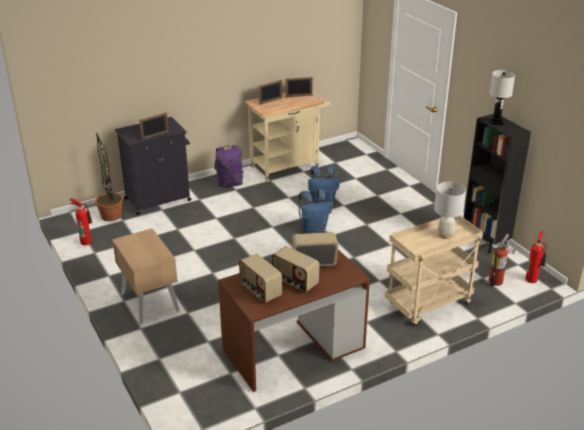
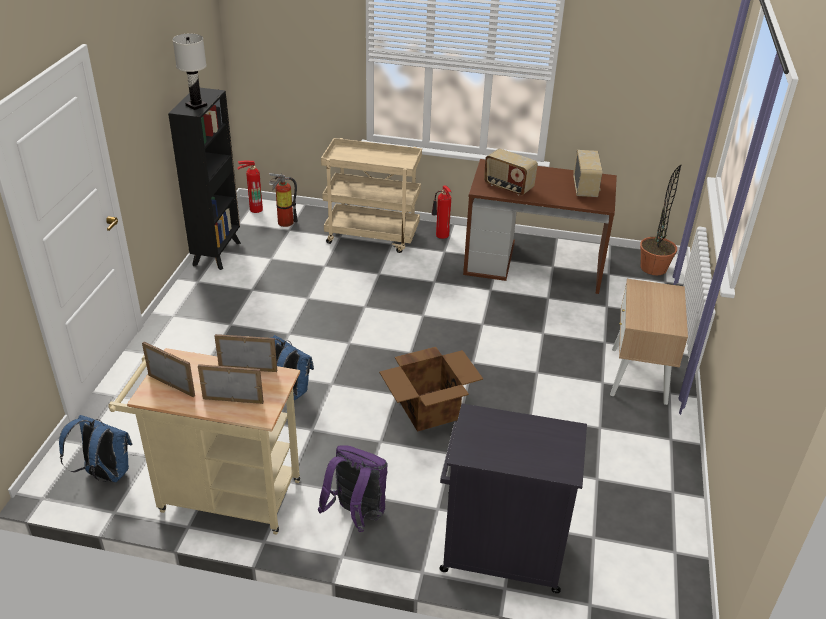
camera: 140 degrees left, 5 degrees up
(86, 241) = (676, 523): fire extinguisher -> fire extinguisher (441, 236)
(111, 216) = (607, 560): potted plant -> potted plant (653, 268)
(155, 135) = (523, 421): picture frame -> picture frame (248, 369)
(247, 228) = (430, 409): none -> cardboard box
(295, 282) = (547, 181): radio -> none
(314, 228) = (353, 362): blue backpack -> blue backpack (105, 474)
(445, 235) = (359, 157): white table lamp -> none

